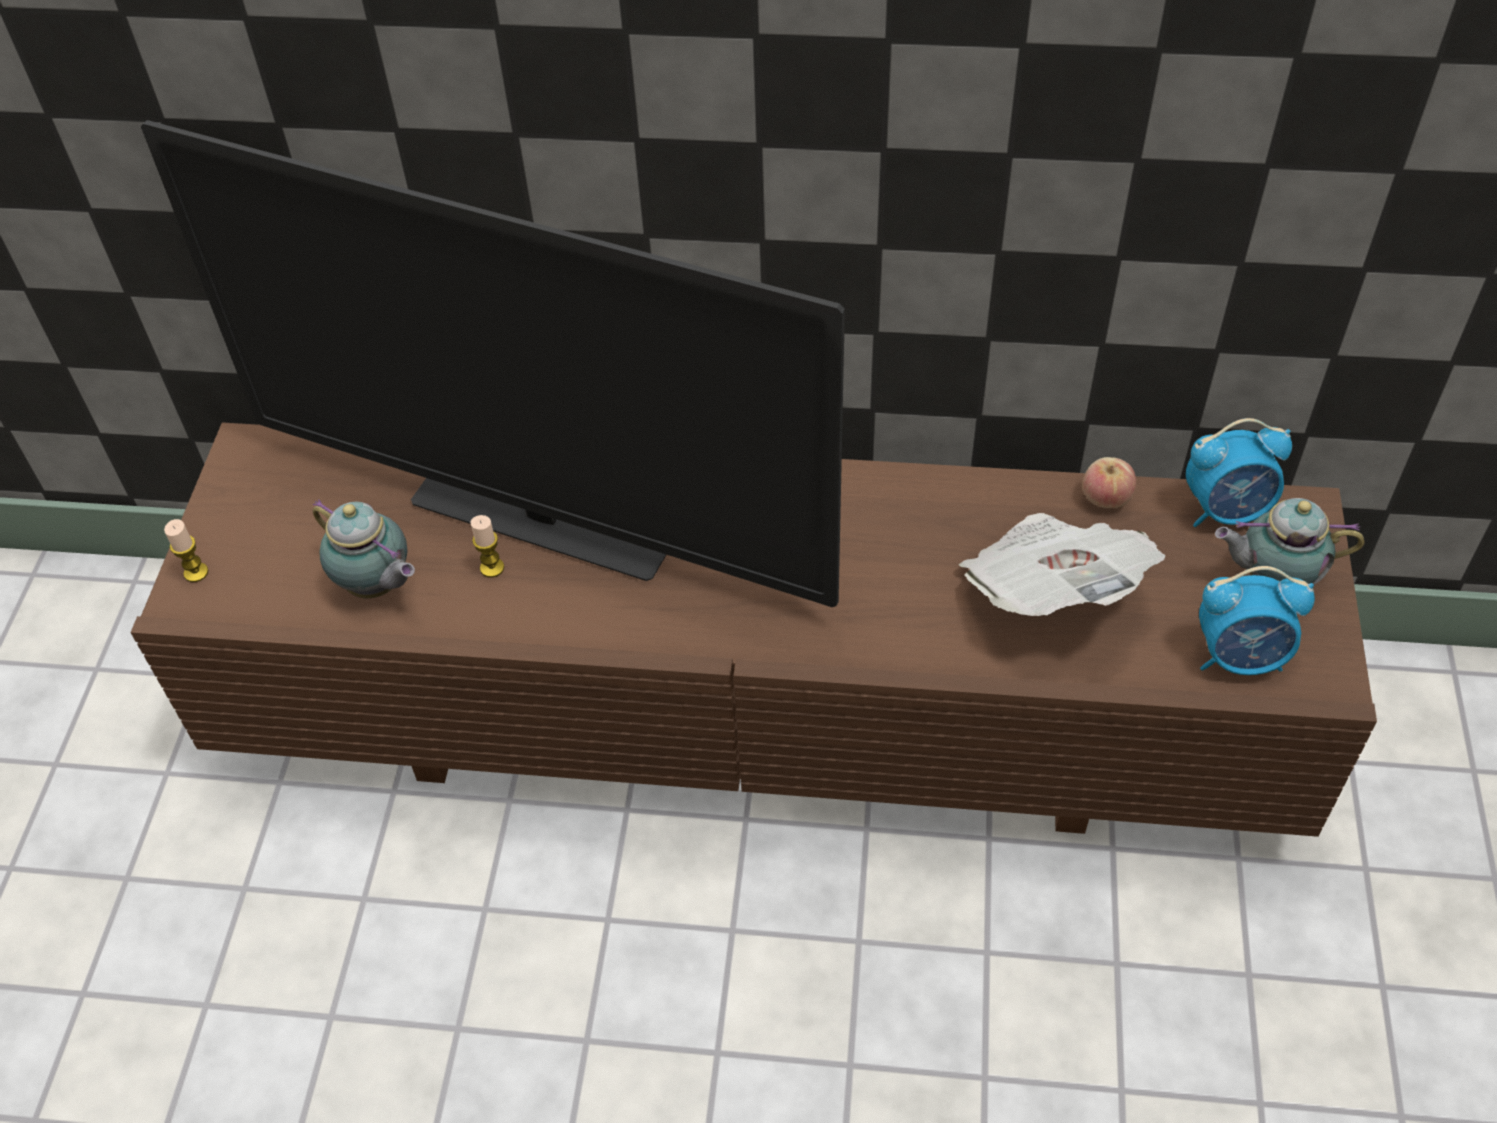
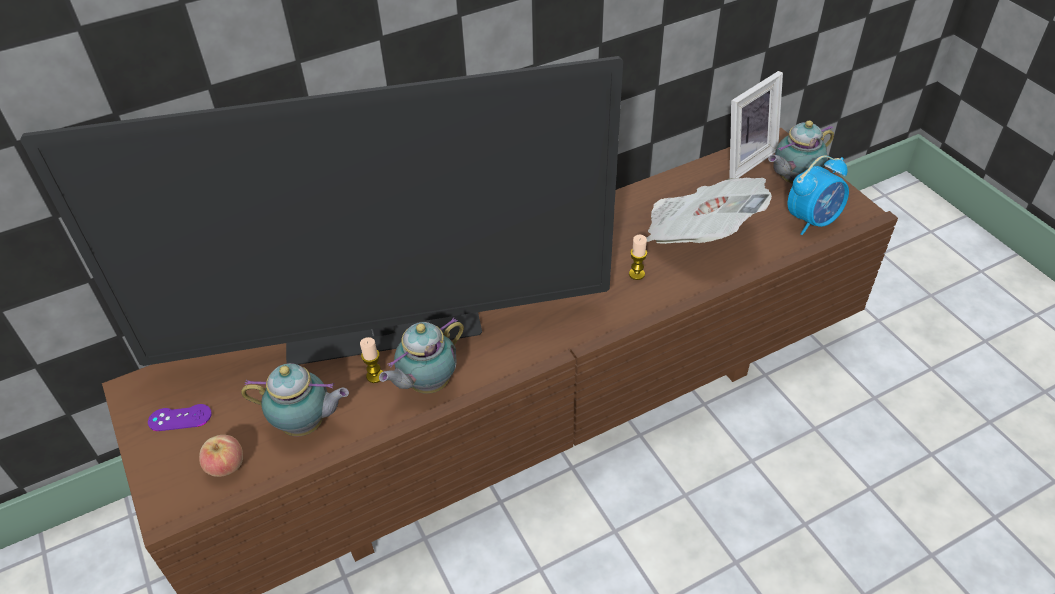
camera: 35 degrees left, 5 degrees down
(196, 572) = (163, 484): candle -> candle (636, 274)
(264, 506) = (180, 418): none -> purple game controller
(538, 610) = (426, 384): none -> teapot
(1105, 498) = (682, 179): apple -> apple (226, 466)
(1226, 510) = (743, 159): alarm clock -> picture frame

